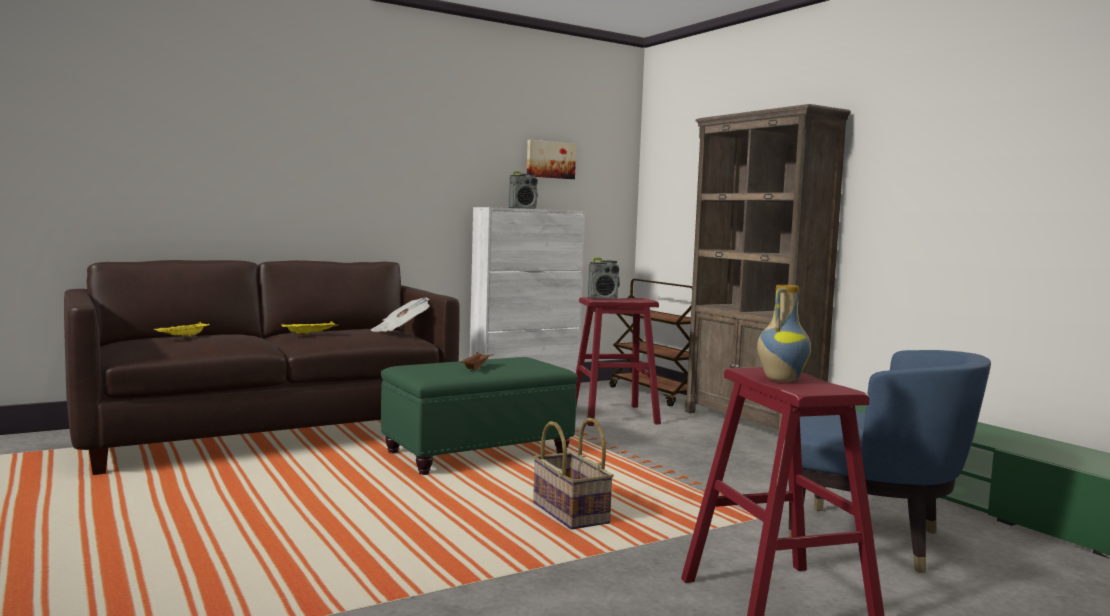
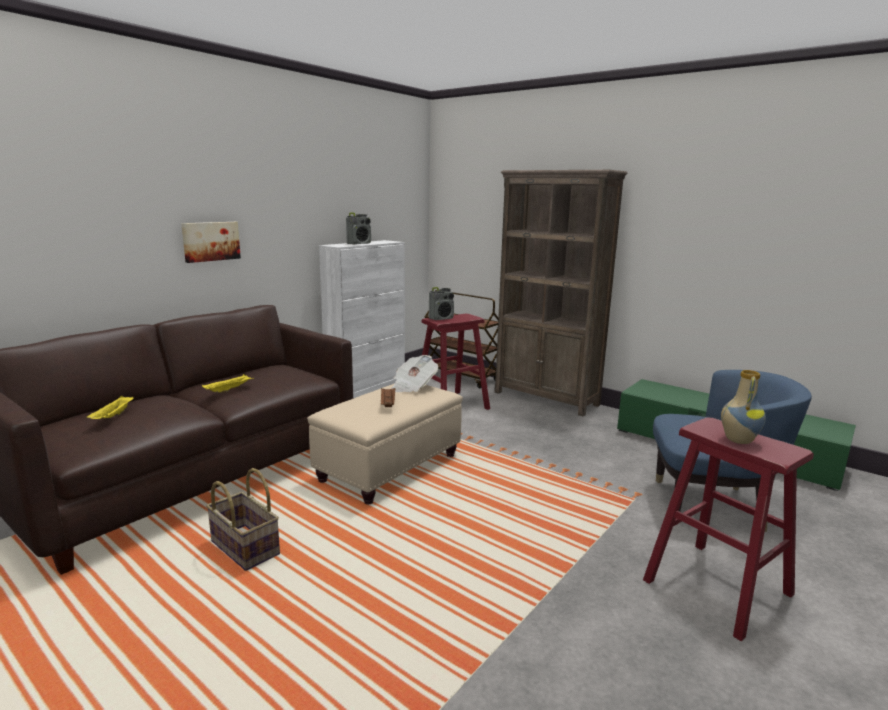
camera: 20 degrees left, 10 degrees up
(400, 330) = (299, 371): newspaper -> newspaper (413, 386)
(479, 453) = (390, 467): green ottoman -> beige ottoman
(550, 160) = (370, 198): picture -> picture (210, 241)
(568, 513) = (511, 524): basket -> basket (243, 548)

